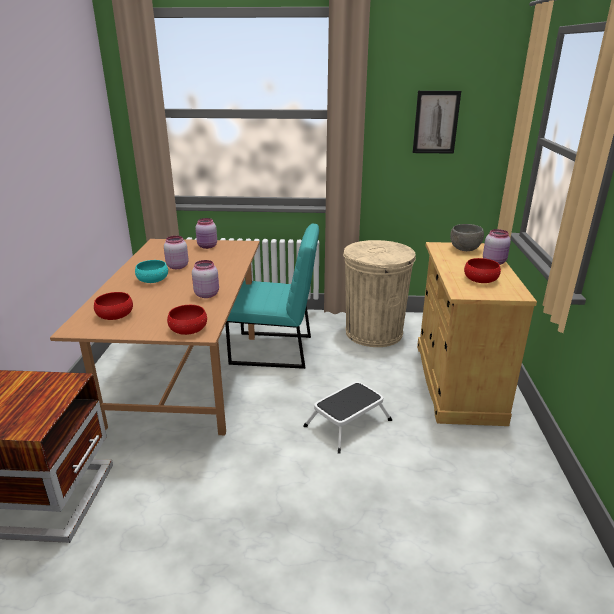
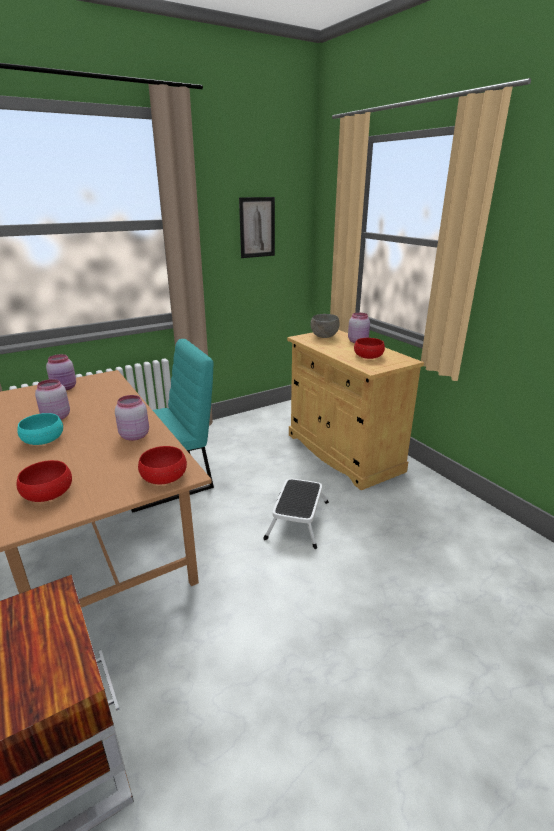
camera: 35 degrees left, 0 degrees up
(374, 332) = (243, 435): beige trash can -> none

